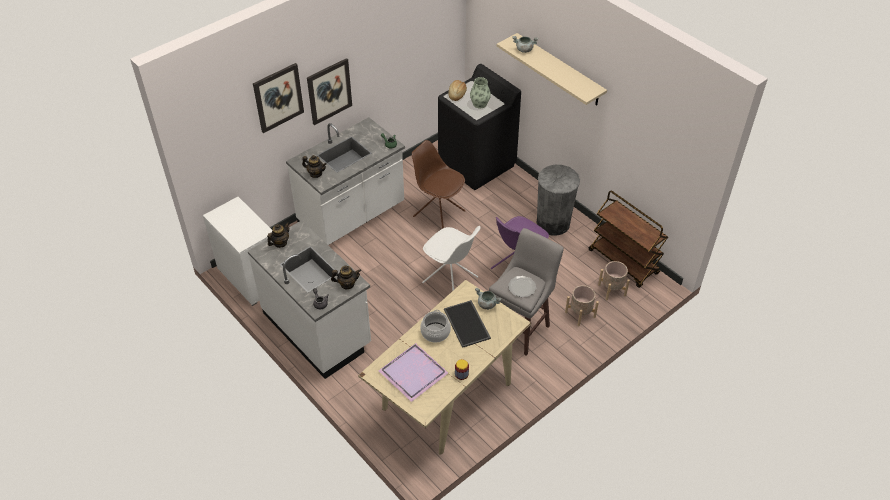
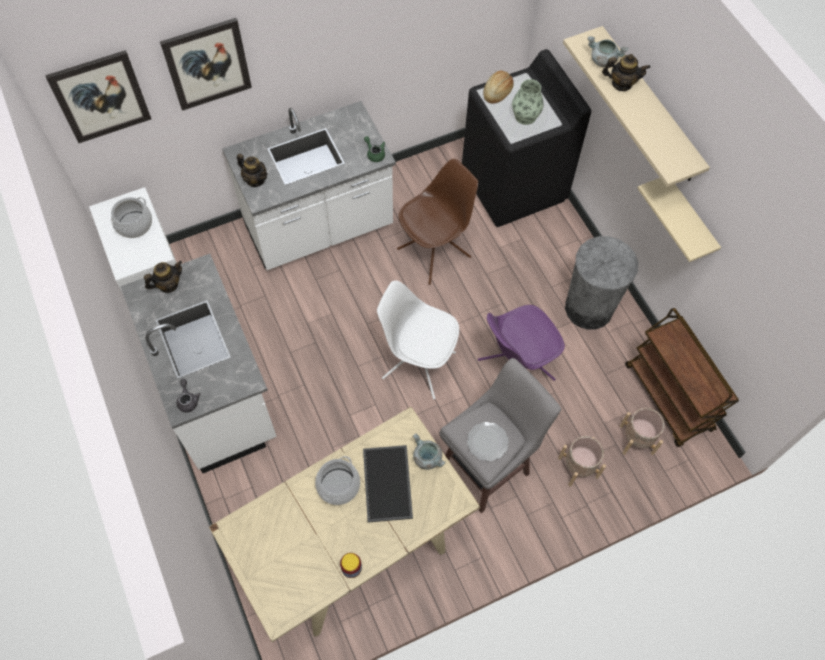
camera: 15 degrees right, 15 degrees up
(239, 218) = (134, 225): none -> cooking pot
(329, 91) = (296, 61): picture -> picture (100, 96)
(347, 284) = (235, 379): teapot -> teapot (621, 84)
(414, 373) = (287, 546): purple tray -> none
(438, 213) = (435, 252): brown chair -> brown chair turned 90 degrees clockwise
(451, 280) = (417, 364): white chair -> white chair turned 150 degrees clockwise
(603, 132) = (688, 220): none -> beige shelf

